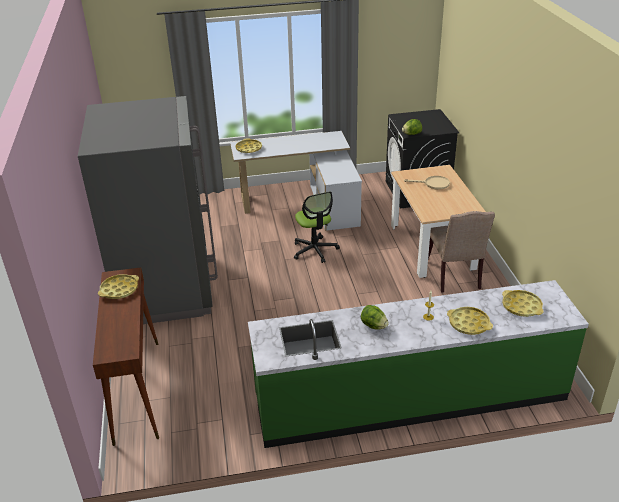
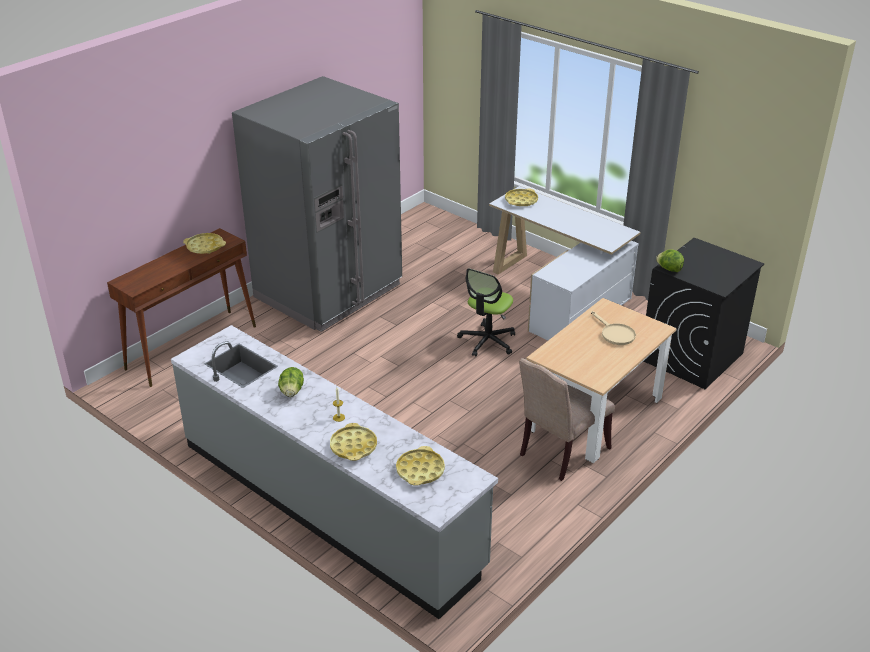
camera: 50 degrees right, 0 degrees up
(410, 398) = (329, 504): green counter -> grey counter

